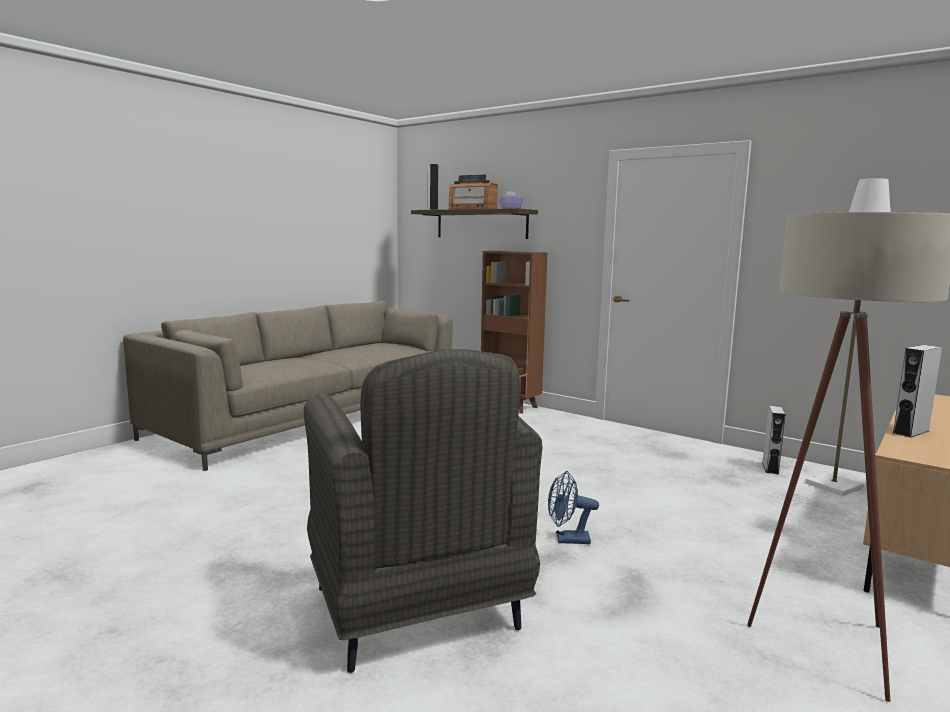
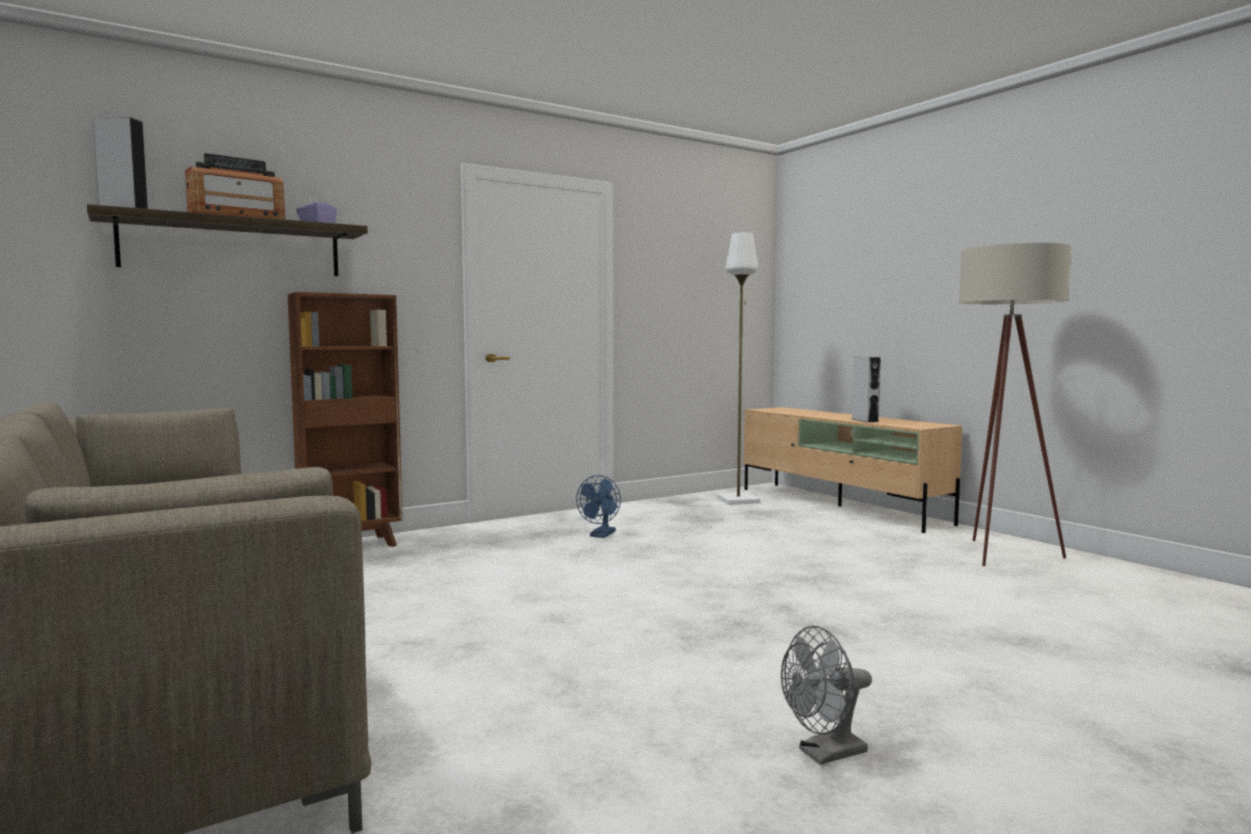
camera: 70 degrees left, 5 degrees down
(265, 547) = (825, 754): none -> grey fan
(417, 611) = (998, 668): grey armchair -> none
(567, 540) = (828, 588): blue fan -> blue fan (601, 535)
(770, 468) = (688, 505): grey speaker -> none

